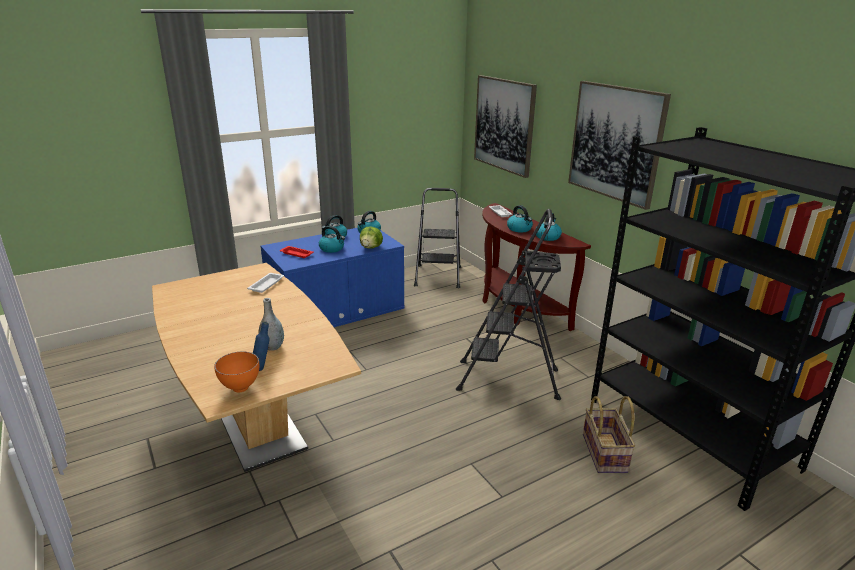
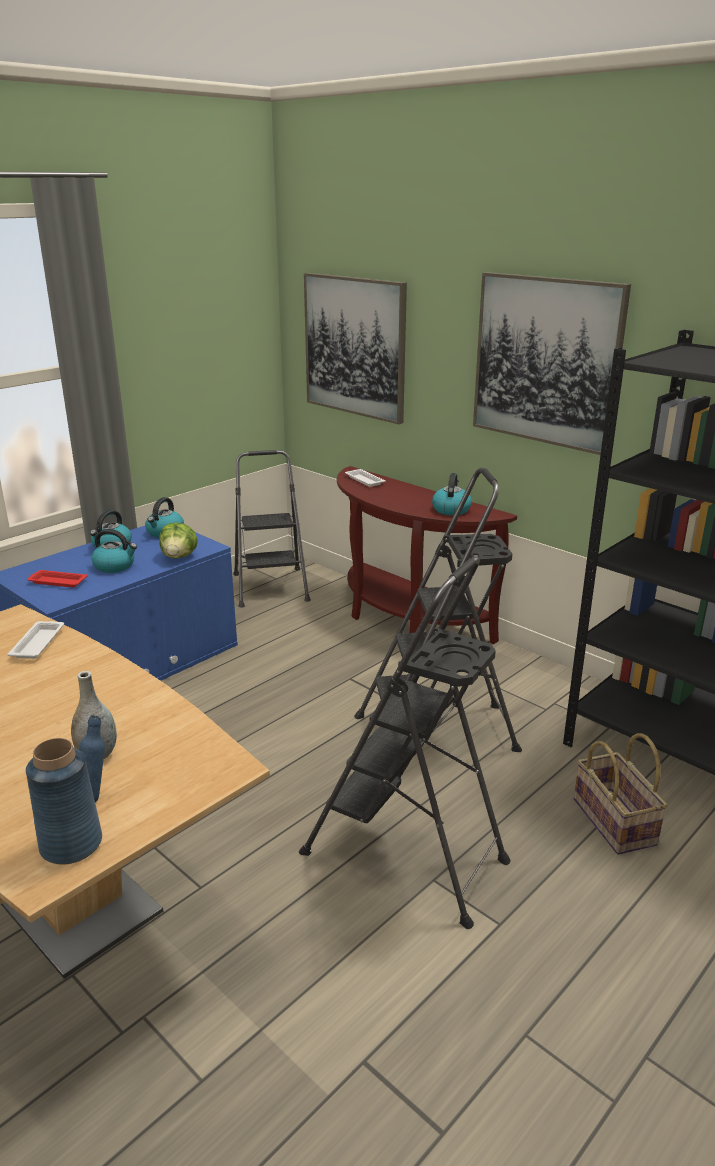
camera: 15 degrees left, 0 degrees up
(240, 389) = (71, 844): orange bowl -> blue vase
(459, 447) = (406, 857): none -> step ladder
(519, 229) = (405, 502): kettle -> none

